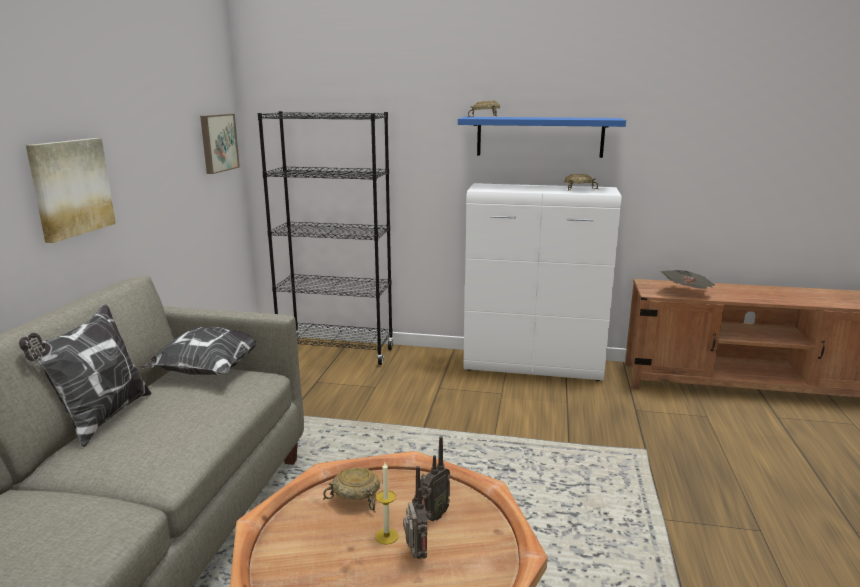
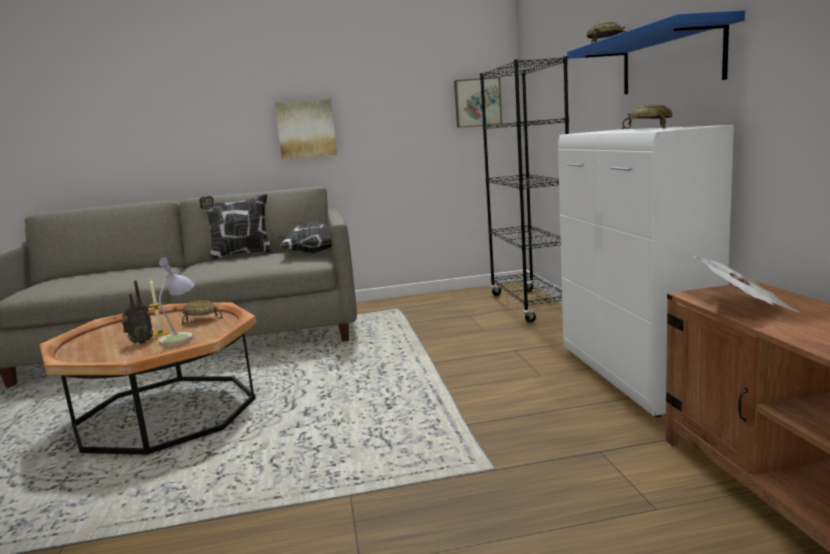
camera: 70 degrees right, 5 degrees down
(431, 516) = (181, 338): radio -> table lamp

